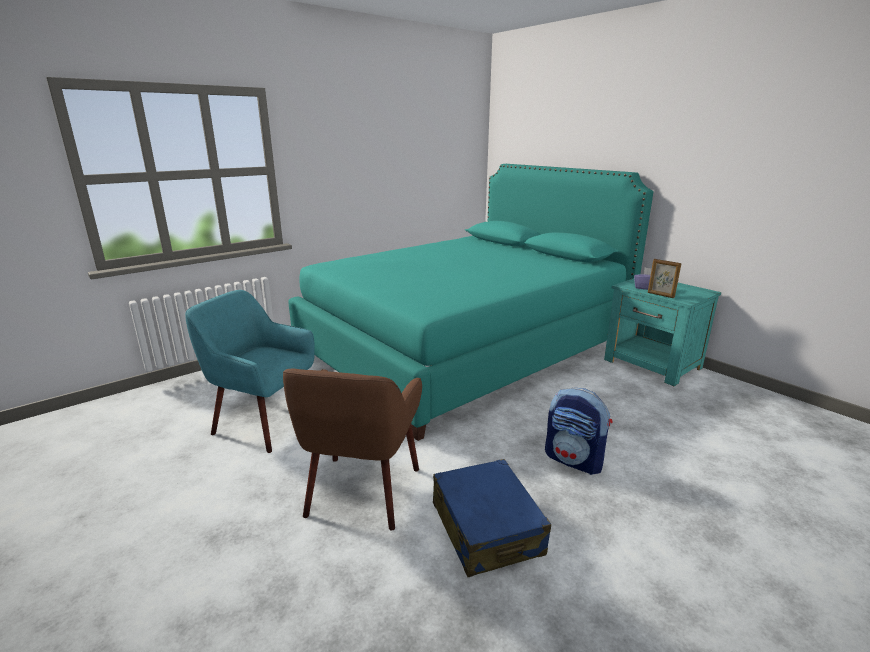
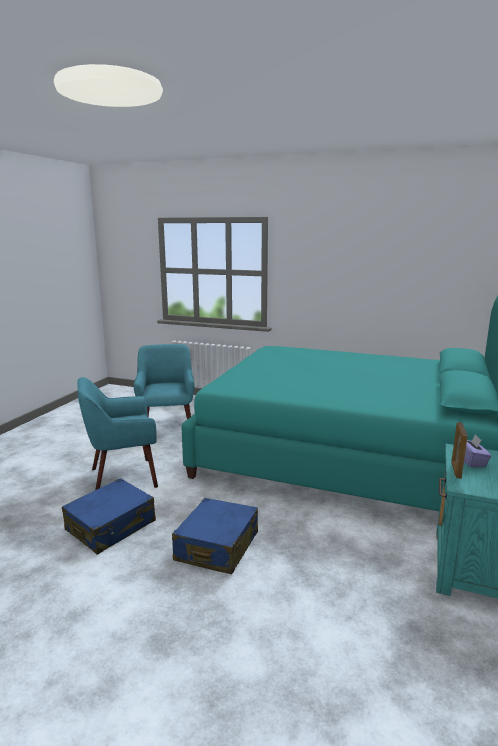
camera: 60 degrees right, 5 degrees down
(362, 492) = (122, 477): brown armchair -> turquoise armchair
(574, 460) = (217, 547): backpack -> blue suitcase

